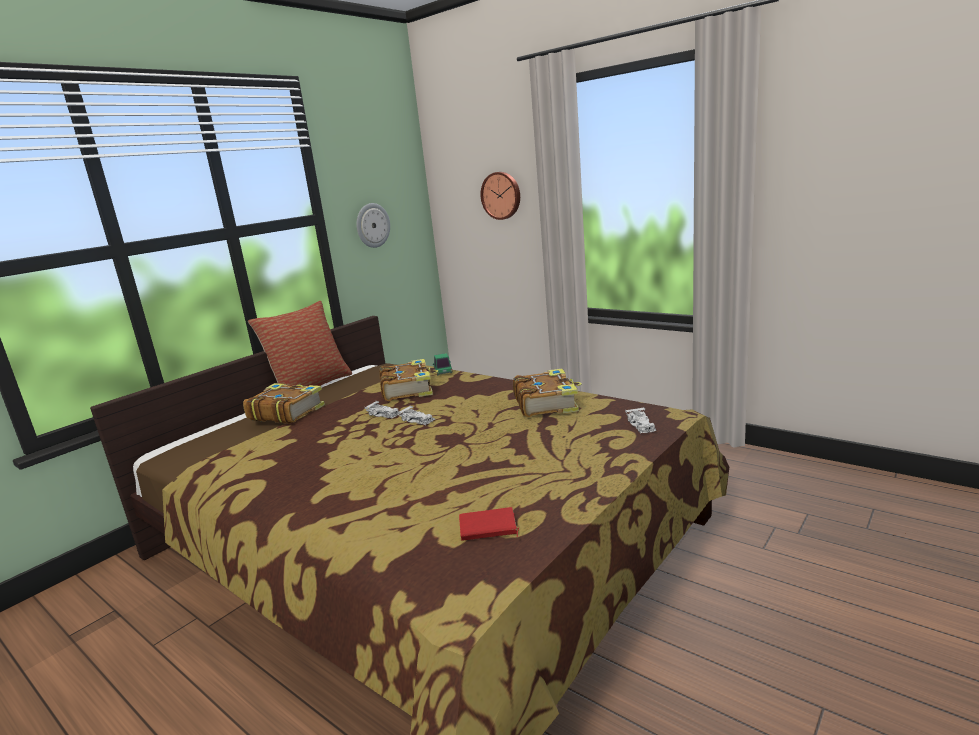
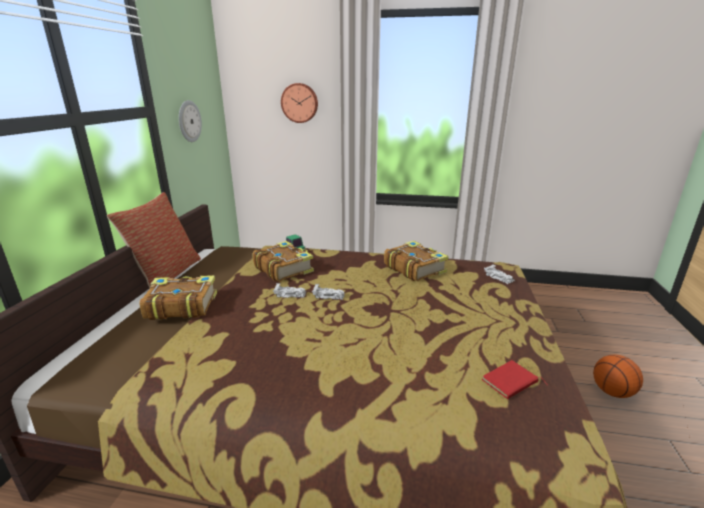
camera: 30 degrees left, 5 degrees up
(797, 626) = (612, 392): none -> basketball

